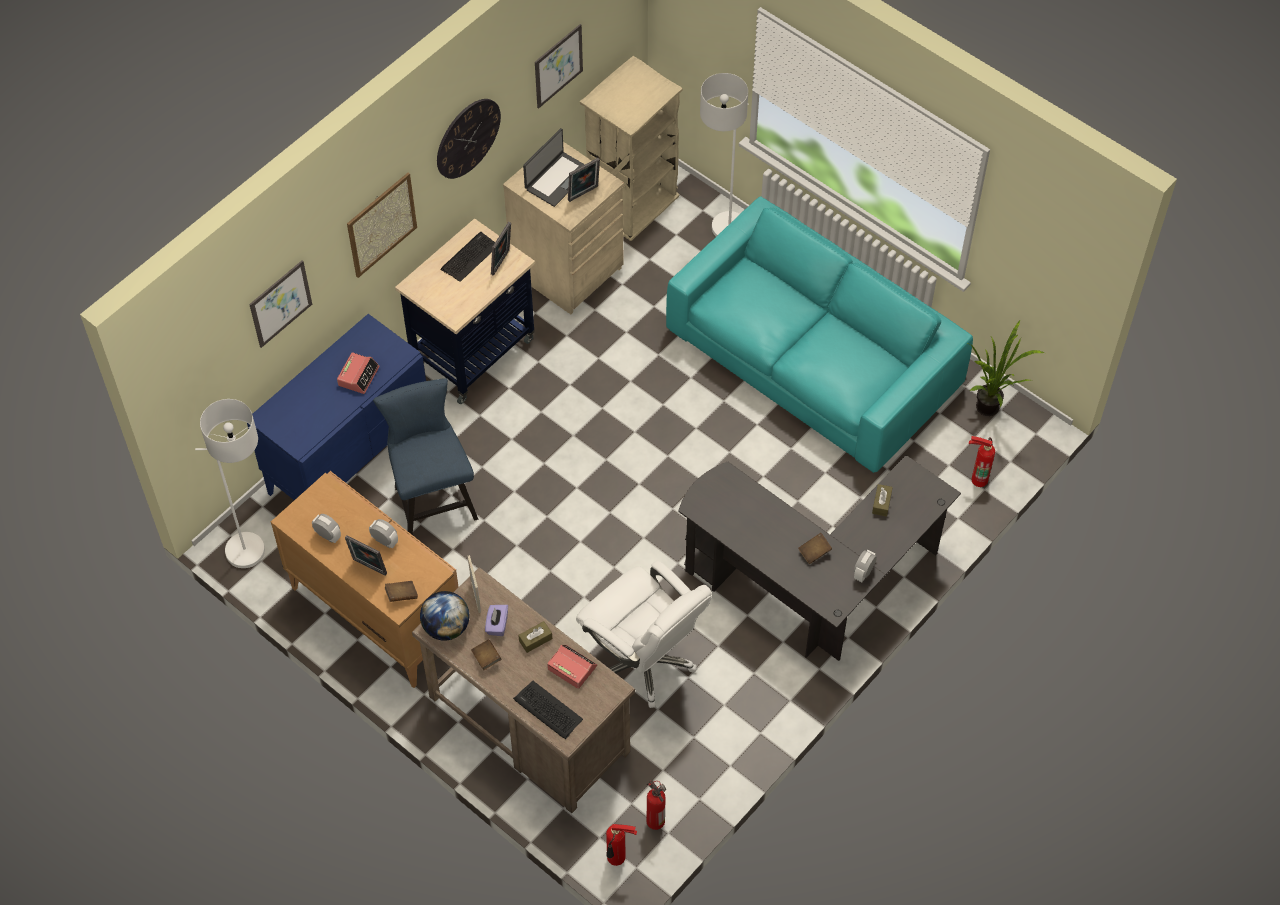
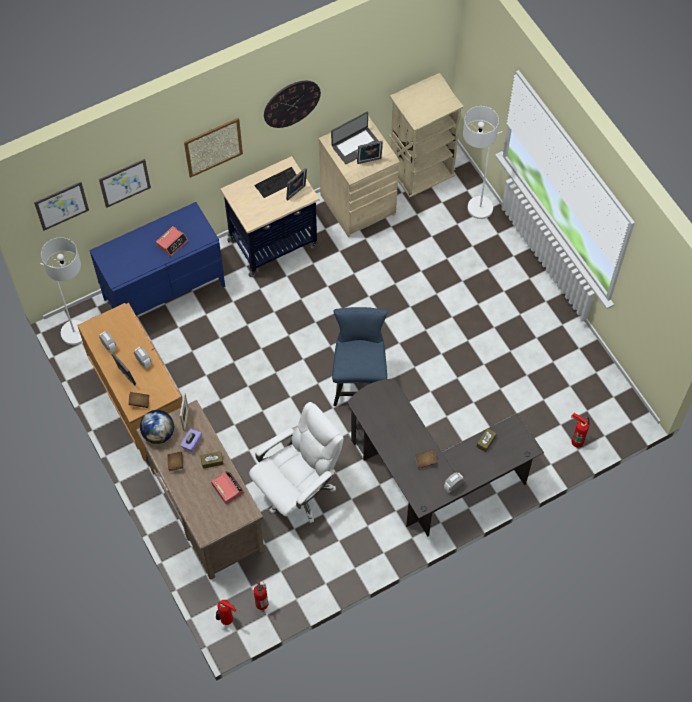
camera: 20 degrees right, 5 degrees up
(432, 498) = (206, 336): blue chair -> blue chair (359, 382)
(548, 710) = (200, 512): keyboard -> none
(558, 66) = (374, 69): picture -> picture (61, 205)
(642, 660) = (298, 492): white office chair -> white office chair turned 105 degrees counterclockwise
(814, 356) = (500, 318): turquoise sofa -> none
(991, 411) = (606, 396): potted plant -> none

